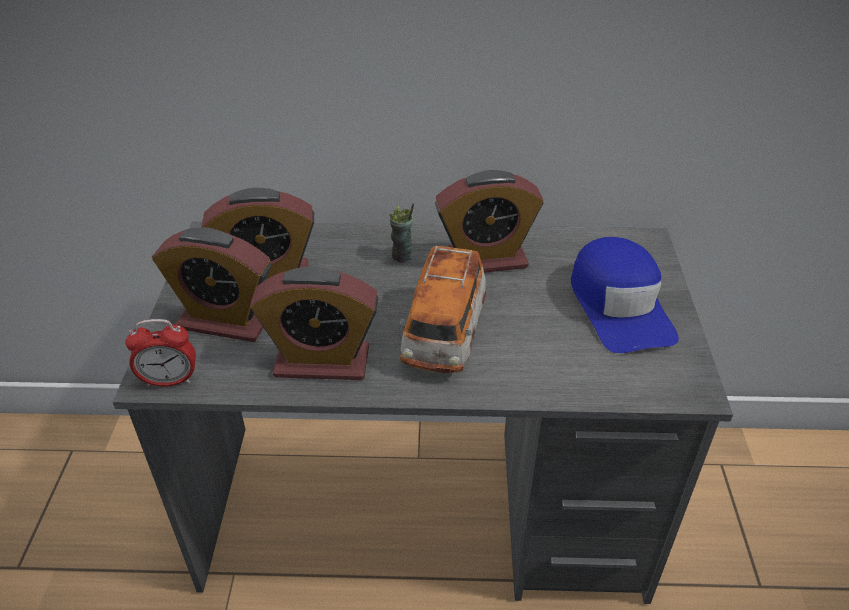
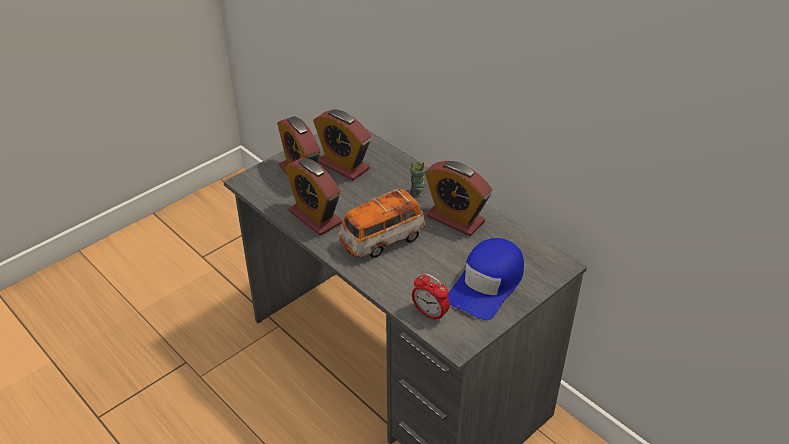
camera: 45 degrees right, 0 degrees up
(170, 380) = (251, 186): alarm clock -> alarm clock (430, 313)

